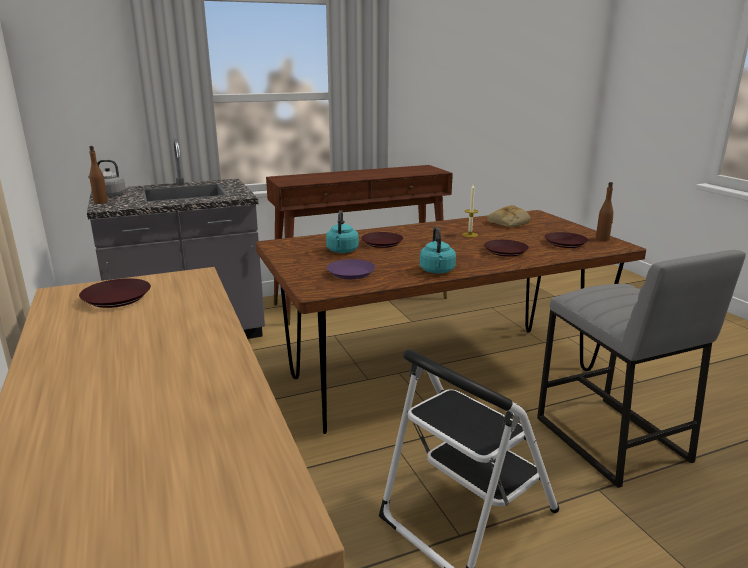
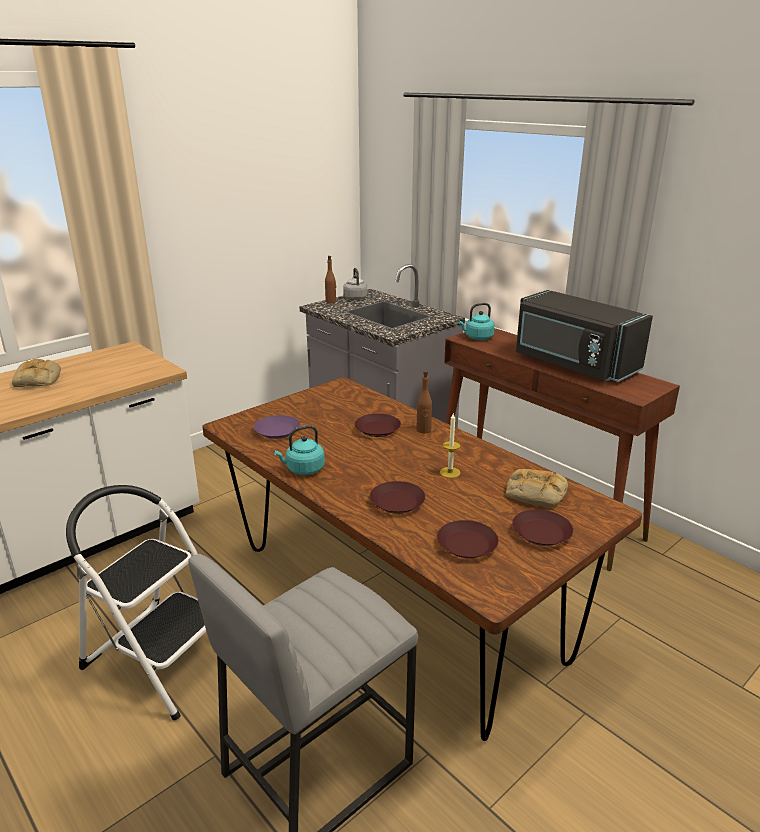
camera: 70 degrees right, 5 degrees up
(103, 351) = (38, 380): none -> bread
(116, 298) = (118, 362): brown plate -> brown plate (542, 532)
(342, 251) = (338, 415): turquoise kettle -> turquoise kettle (477, 338)
(374, 172) = (573, 364): none -> black microwave
(602, 238) = (519, 577): brown bottle -> brown bottle (423, 430)

